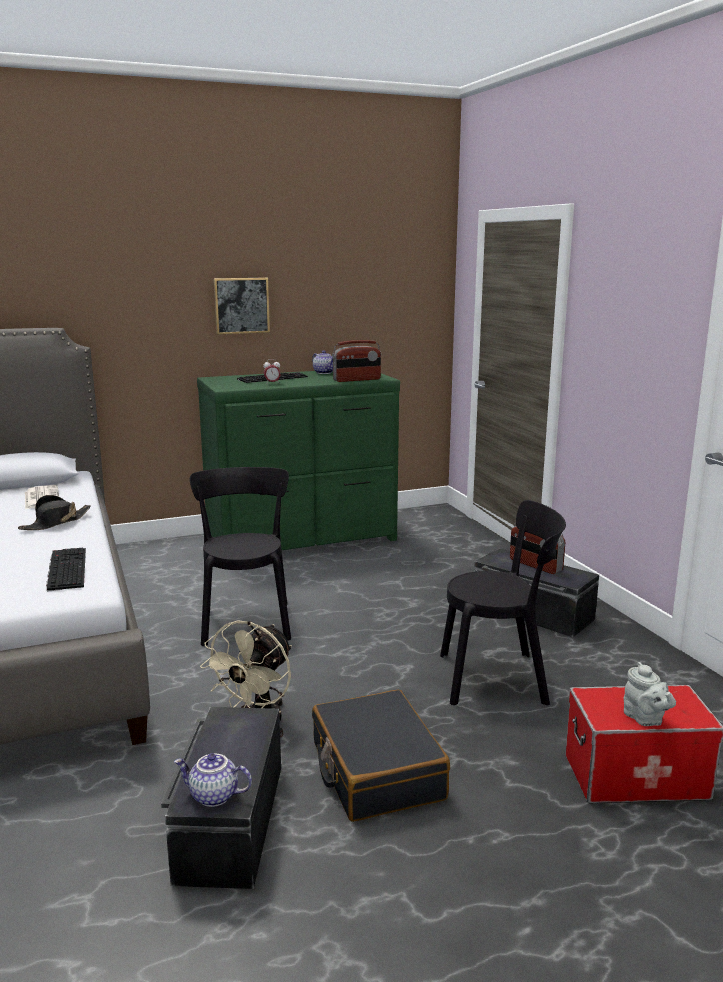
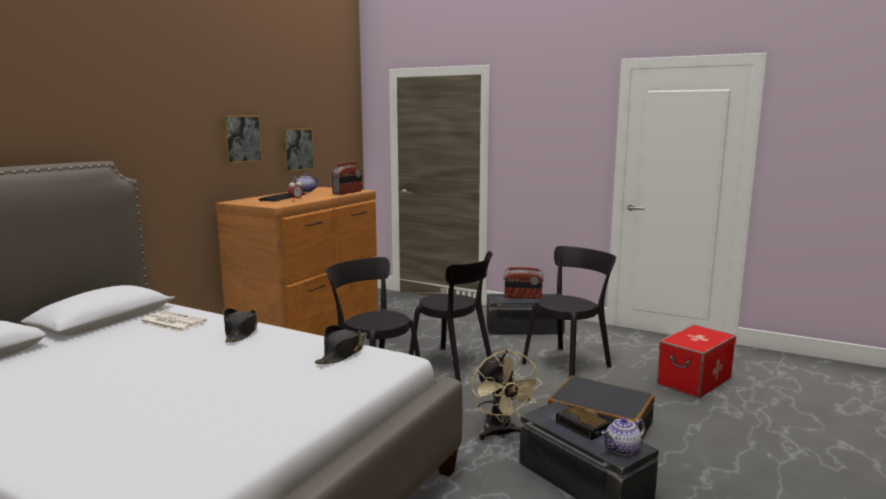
camera: 40 degrees left, 5 degrees down
(65, 569) = (342, 353): keyboard -> black hat
(235, 750) = (583, 427): none -> alarm clock
(303, 538) = (310, 328): green dresser -> brown dresser
(330, 319) = (297, 149): none -> picture
(360, 629) = (454, 365): none -> black chair
(645, 719) = (708, 342): grey teapot -> none

